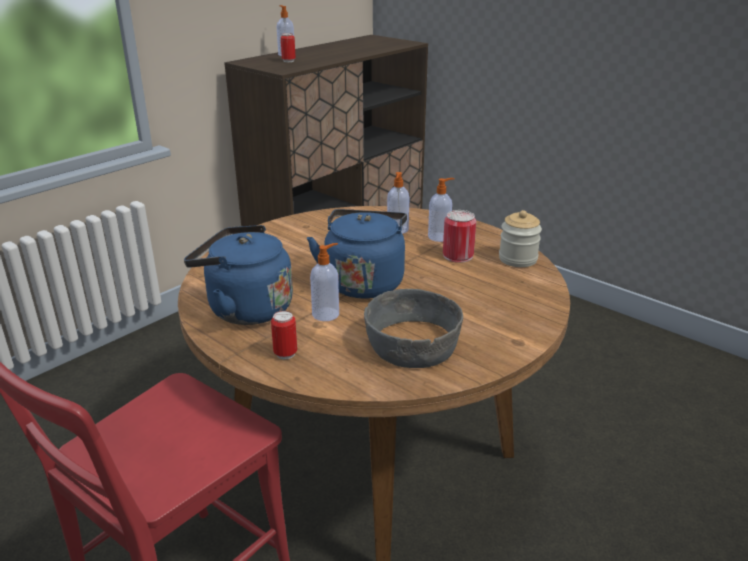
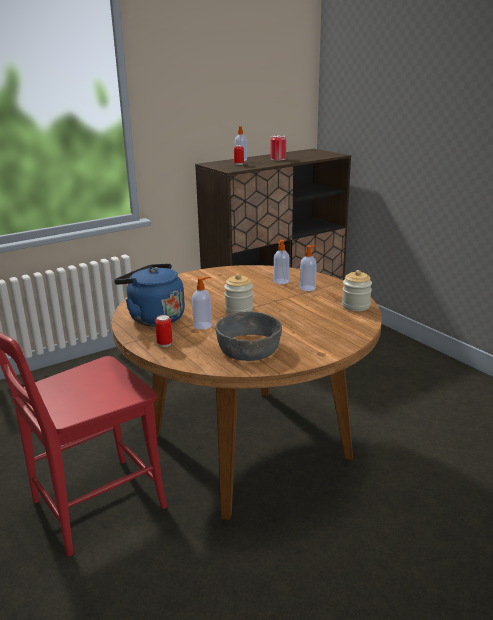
camera: 15 degrees right, 5 degrees down
(364, 282) = (239, 310): blue kettle -> jar
(458, 255) = (313, 300): can -> can (278, 159)

